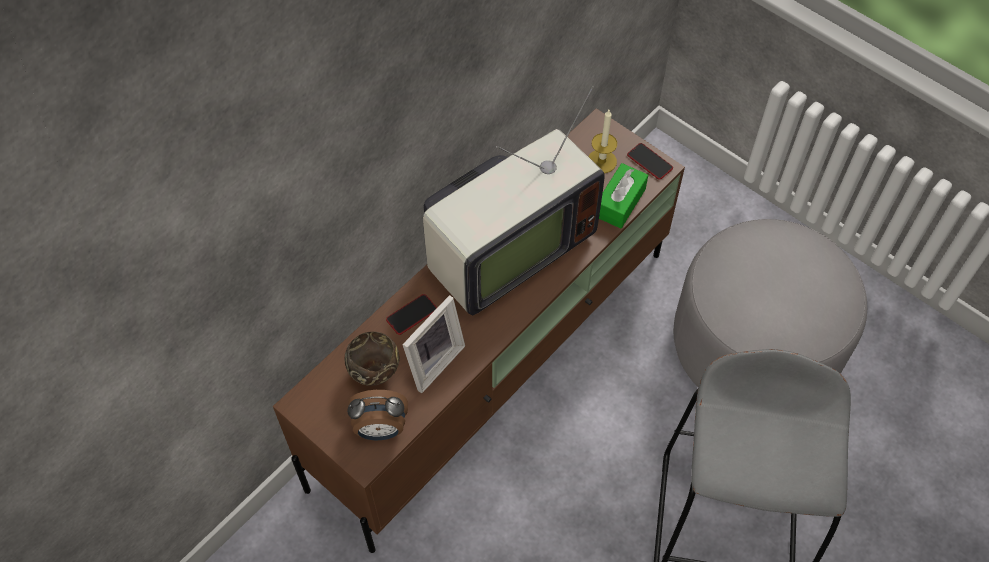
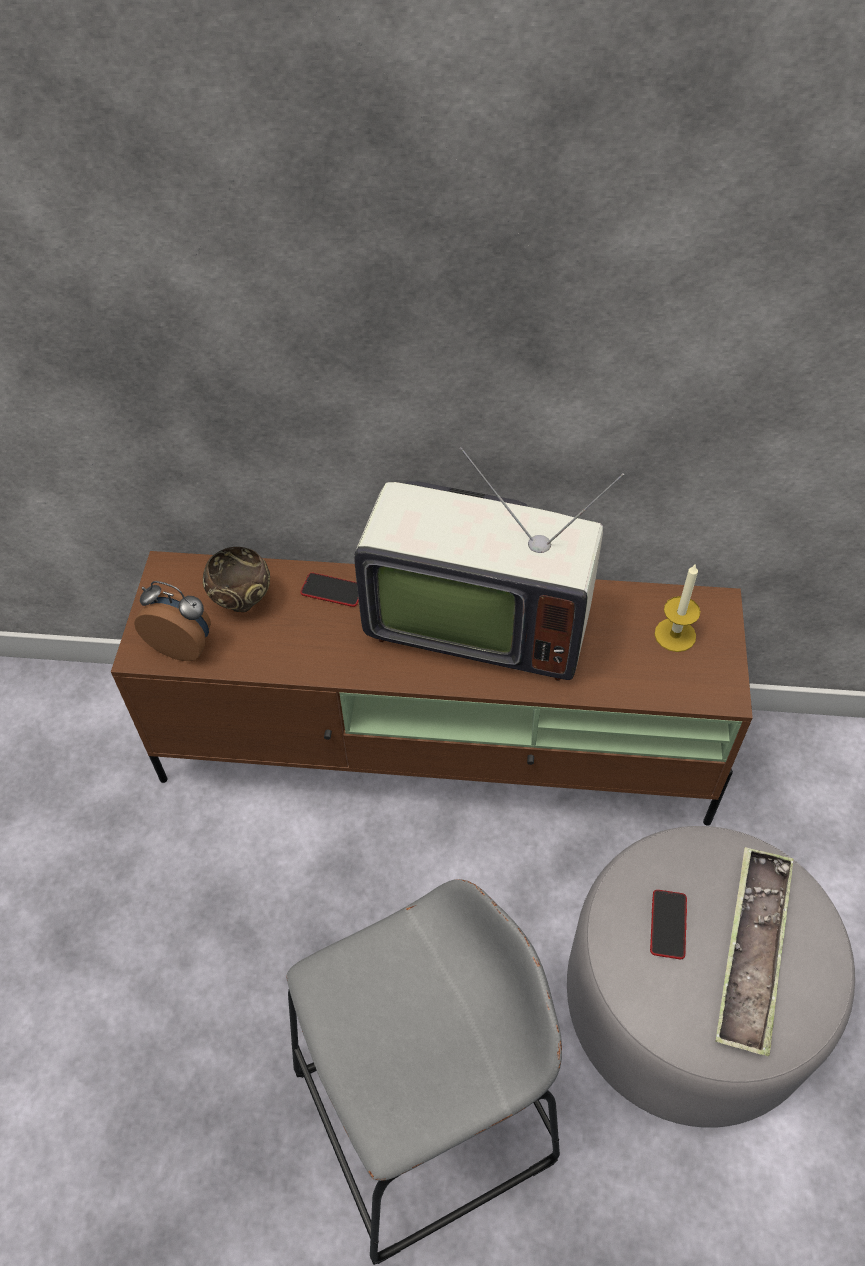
camera: 55 degrees right, 5 degrees down
(380, 429) = (183, 645): alarm clock -> alarm clock turned 150 degrees clockwise
(431, 361) = (292, 638): picture frame -> none
(620, 202) = (637, 684): green tissue box -> none
(649, 162) = (722, 679): phone -> phone (668, 924)
(797, 276) = (752, 952): none -> tray

